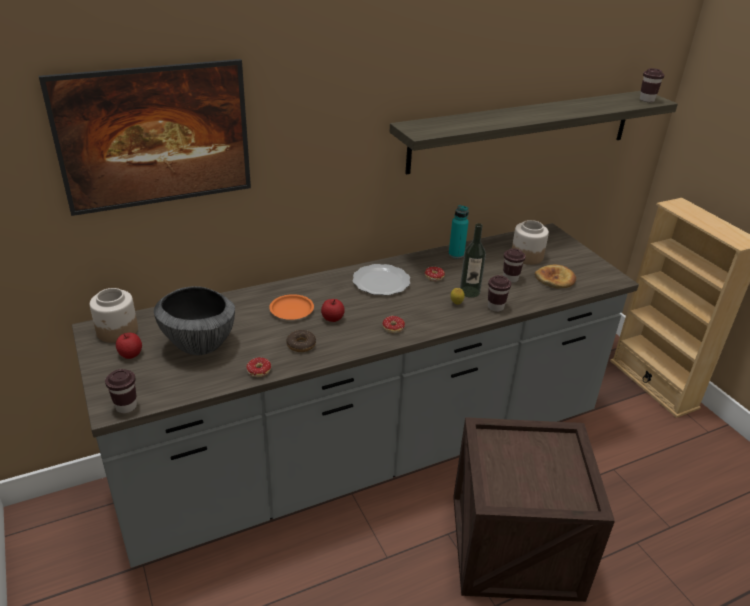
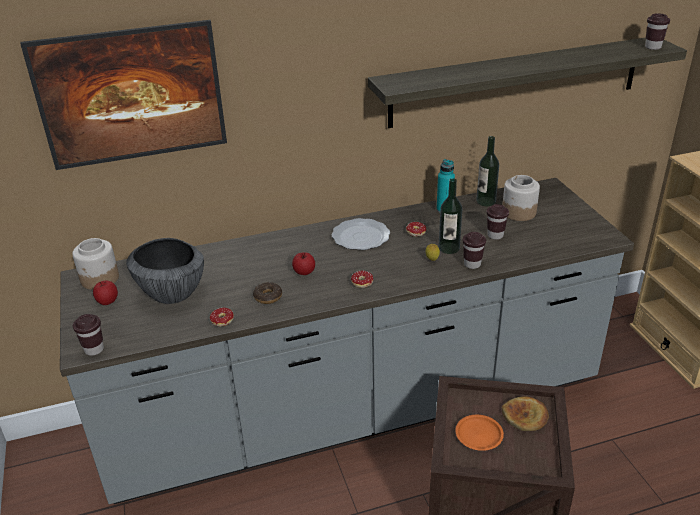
camera: 10 degrees right, 0 degrees up
(291, 310) = (266, 262): orange plate -> orange plate (478, 435)
(493, 246) = (486, 201): none -> bottle
(555, 279) = (543, 237): bread -> bread (525, 416)

